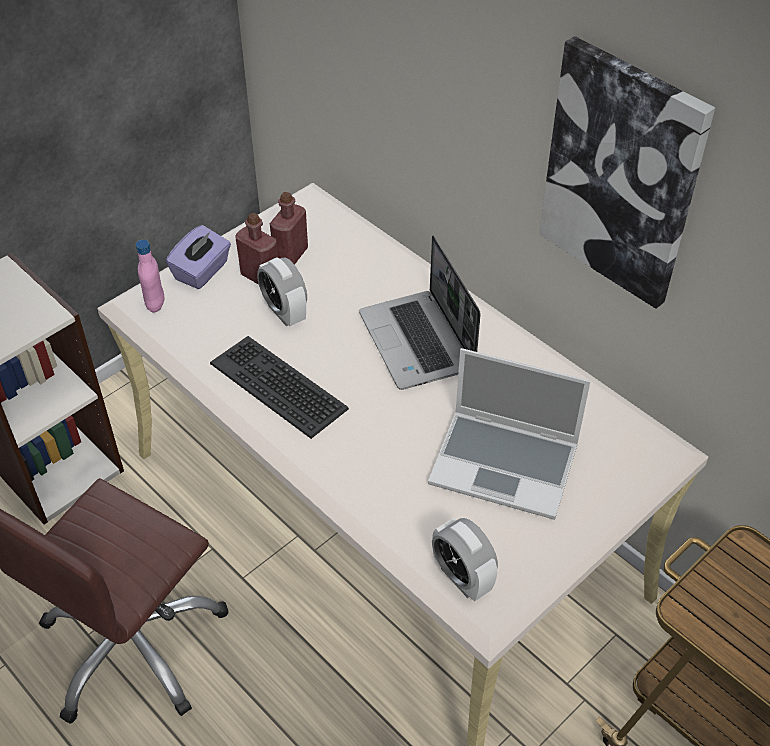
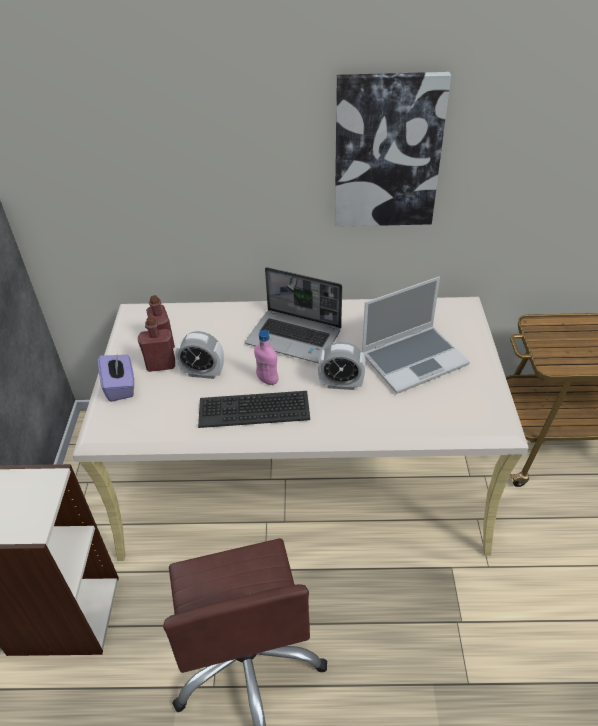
camera: 45 degrees left, 5 degrees down
(155, 304) = (115, 423): pink bottle -> pink bottle (267, 380)
(462, 577) = (470, 421): alarm clock -> alarm clock (341, 384)

